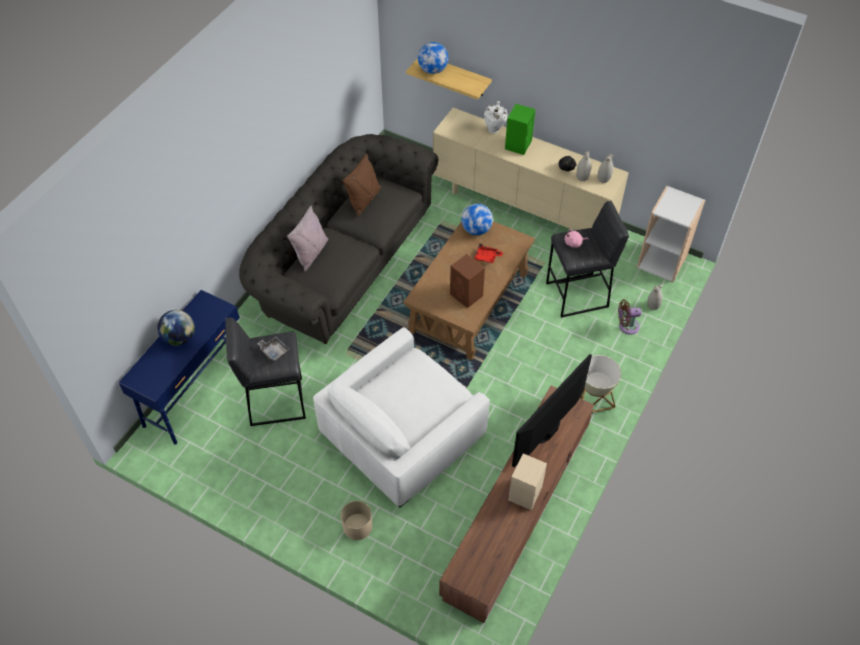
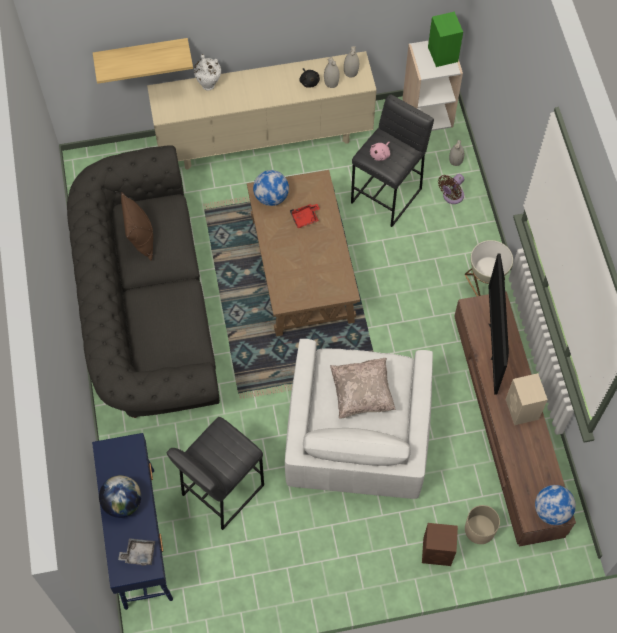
camera: 40 degrees left, 10 degrees up
(274, 351) = (222, 448): grey tray -> grey tray (139, 553)
(311, 253) = (144, 328): purple pillow -> none
(357, 526) = (398, 542): beige planter -> beige planter (479, 529)
(413, 394) = (362, 394): none -> beige pillow
(433, 70) = (122, 63): globe -> globe (551, 511)
(467, 295) = (322, 268): brown speaker -> brown speaker (438, 552)
(518, 144) = (245, 85): green speaker -> green speaker (442, 53)

